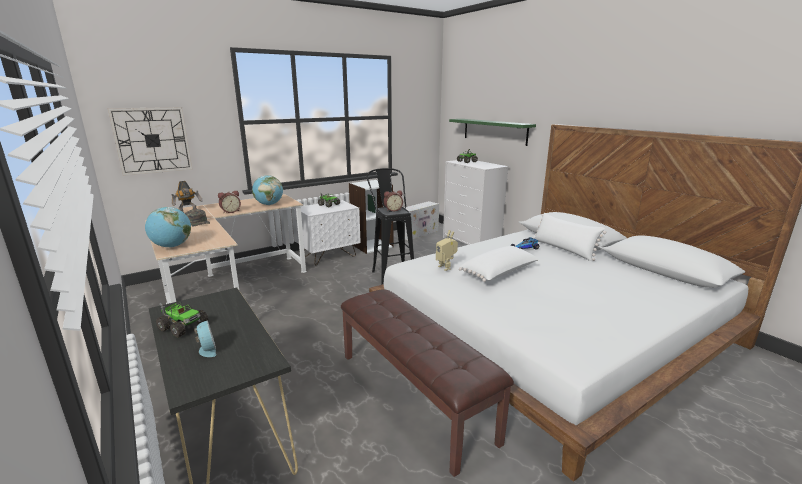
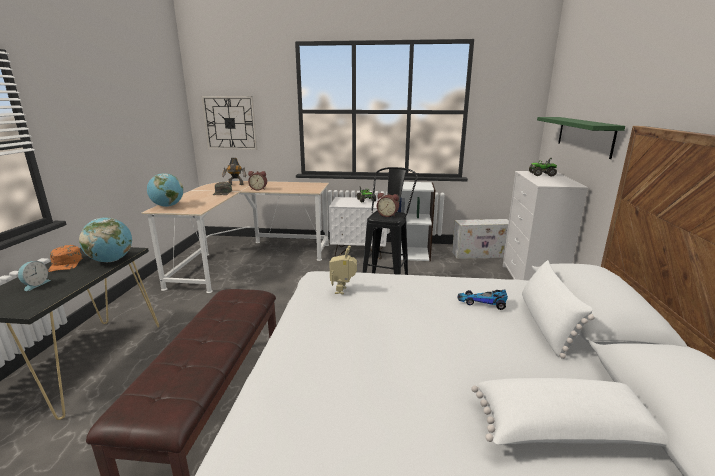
camera: 40 degrees right, 0 degrees up
(183, 326) = (66, 264): toy truck -> orange cap
(269, 204) = (295, 189): globe -> globe (111, 260)
(499, 273) = (388, 320): white pillow -> white pillow (563, 432)

